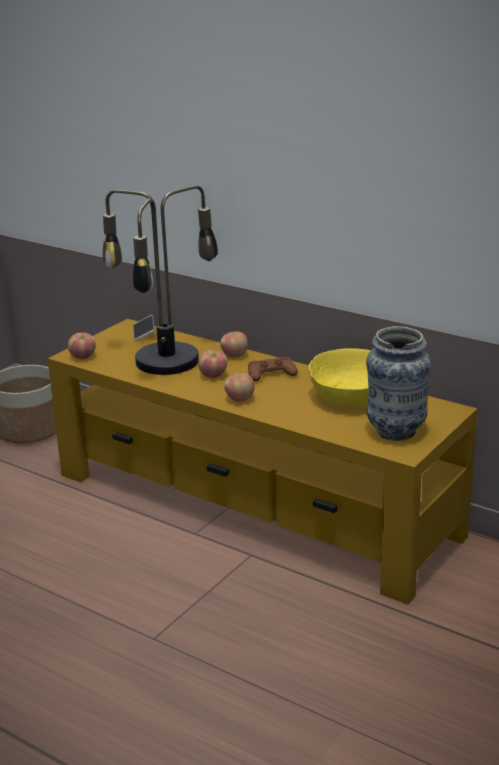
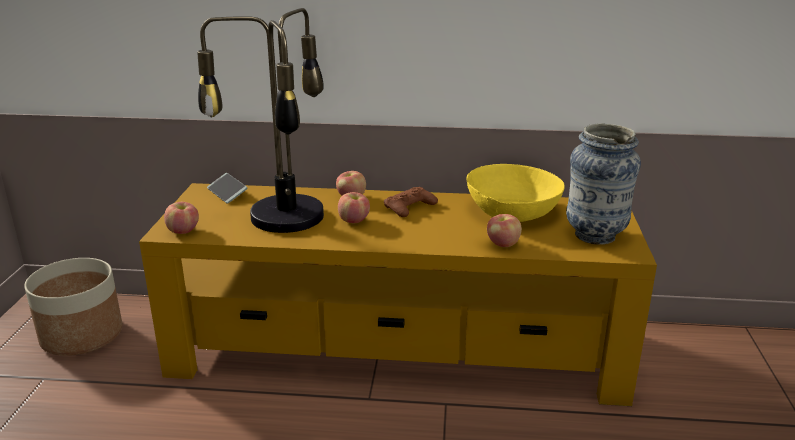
camera: 30 degrees left, 0 degrees up
(239, 399) = (410, 238): apple -> apple (503, 244)

